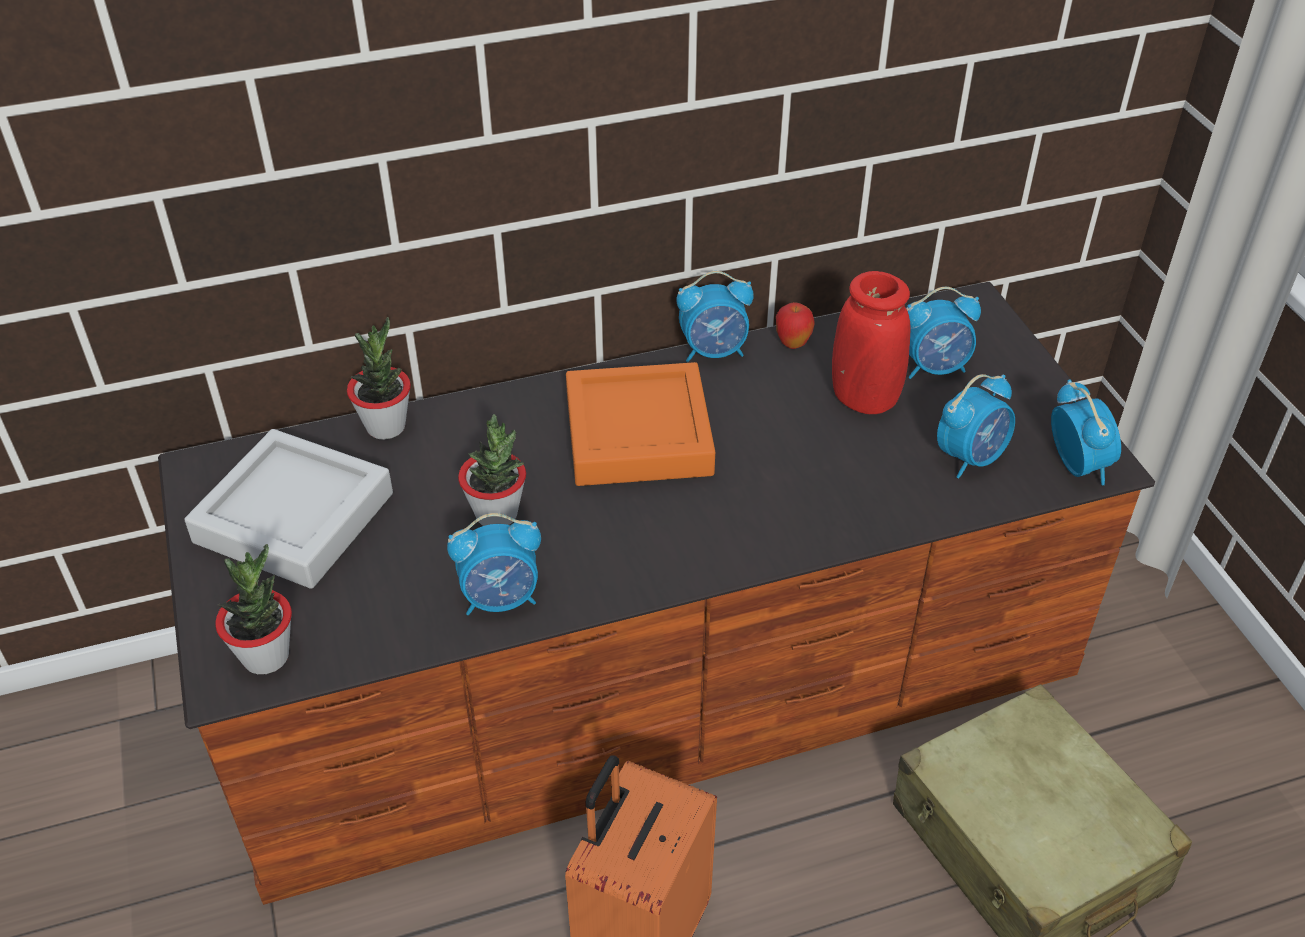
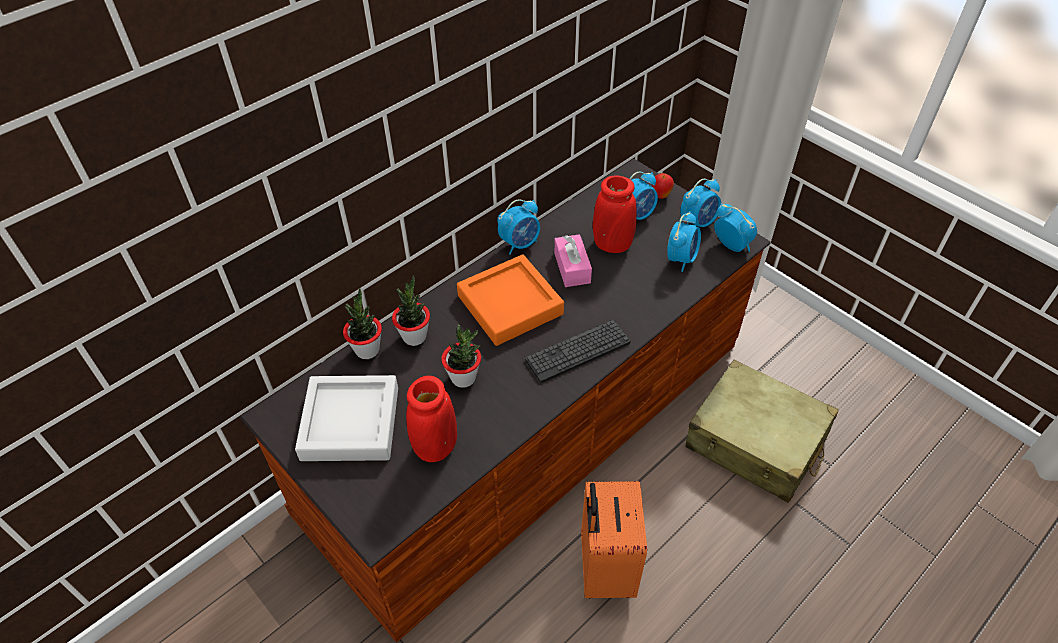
camera: 25 degrees left, 5 degrees up
(266, 656) = (389, 508): potted plant -> potted plant (414, 336)
(390, 596) = (436, 446): none -> red vase
(501, 598) = (496, 424): alarm clock -> alarm clock (698, 222)
(700, 539) = (578, 351): none -> keyboard
(774, 413) = (572, 268): none -> pink tissue box
(792, 344) = (558, 226): apple -> apple (660, 196)

